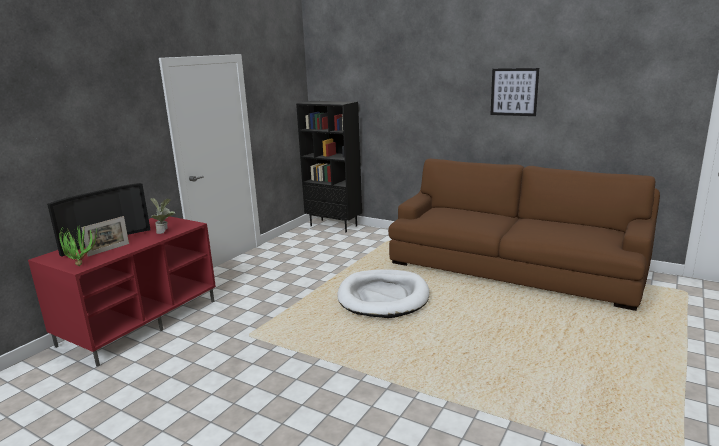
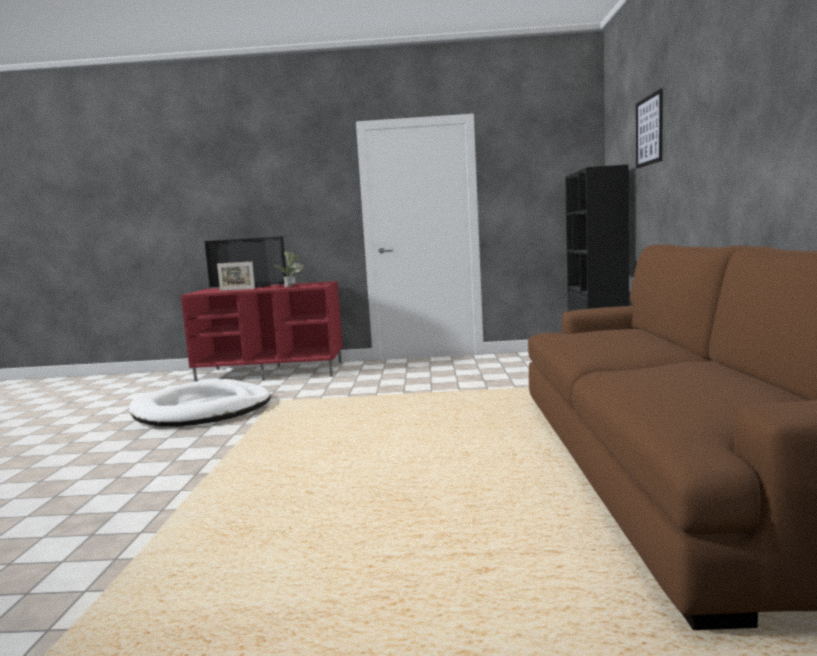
camera: 60 degrees right, 10 degrees down
(81, 263) = (204, 292): potted plant -> none
(383, 297) = (426, 421): white dog bed -> white dog bed (203, 410)
(514, 92) = (774, 88): picture -> picture (649, 130)

